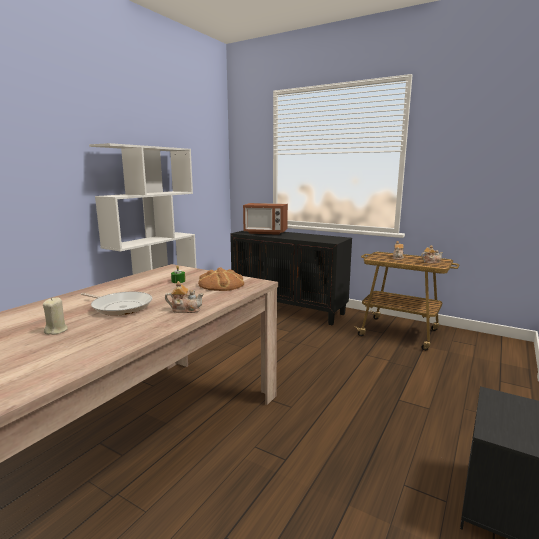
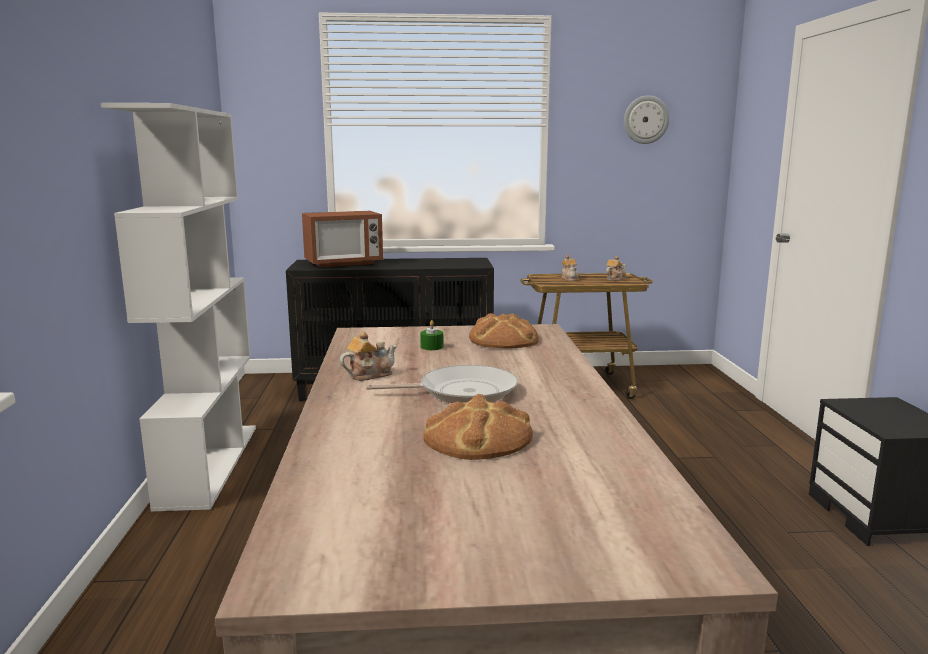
camera: 35 degrees left, 0 degrees up
(56, 330) = (477, 437): beige candle -> bread
(185, 309) = (555, 375): teapot -> teapot (369, 375)
(484, 144) = (645, 120): none -> wall clock

